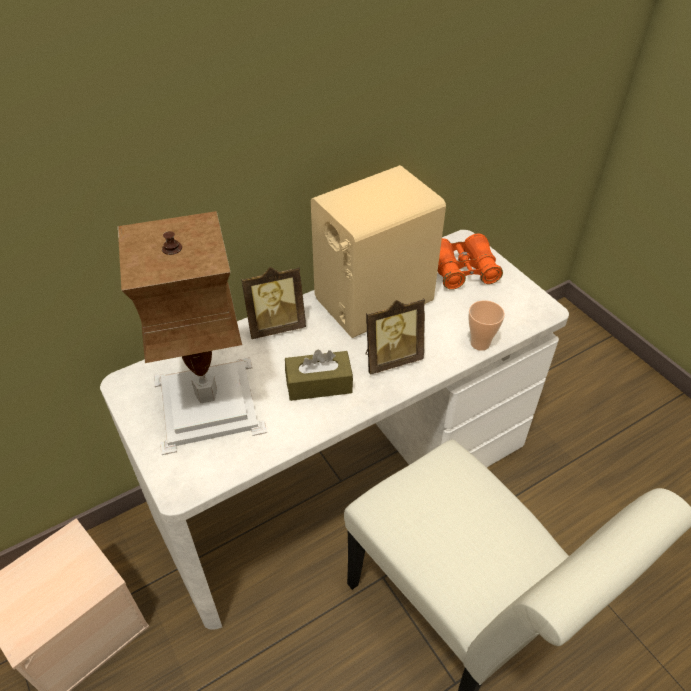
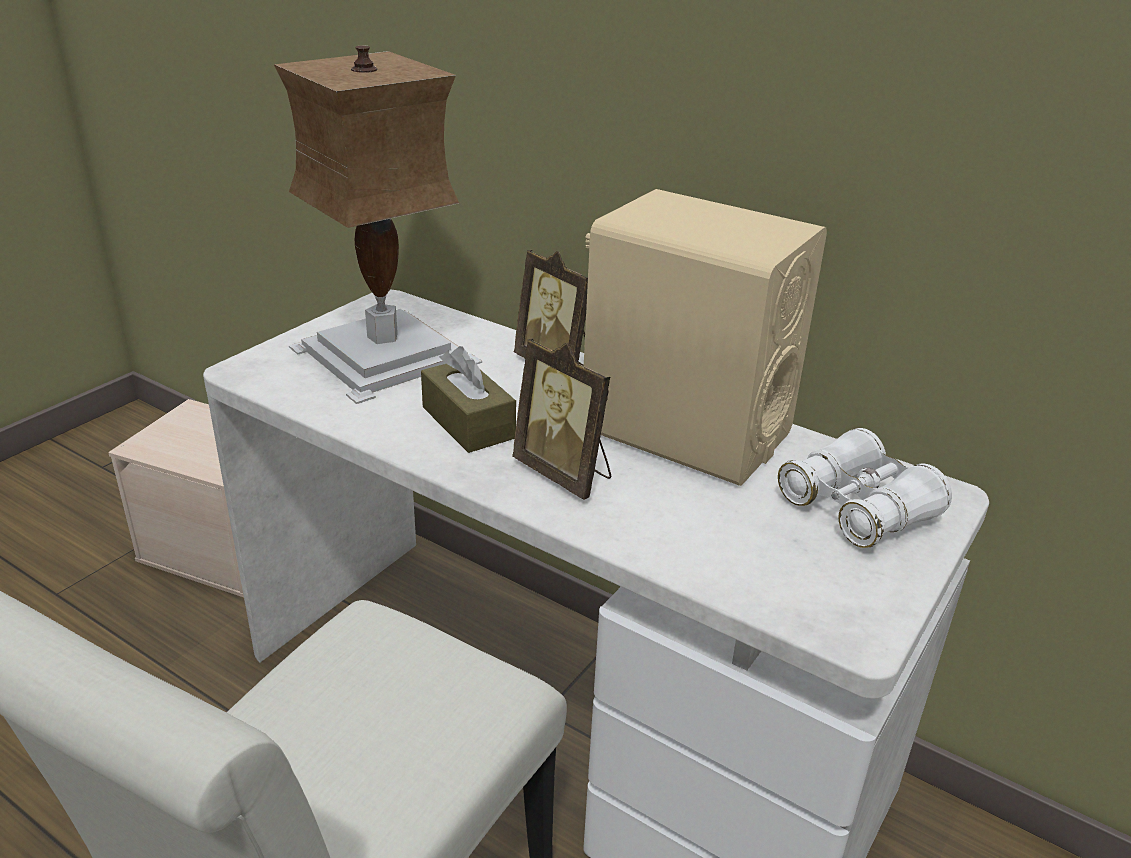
camera: 65 degrees right, 15 degrees down
(463, 271) = (857, 508): orange binoculars -> white binoculars
(480, 343) = (679, 562): cup -> none

